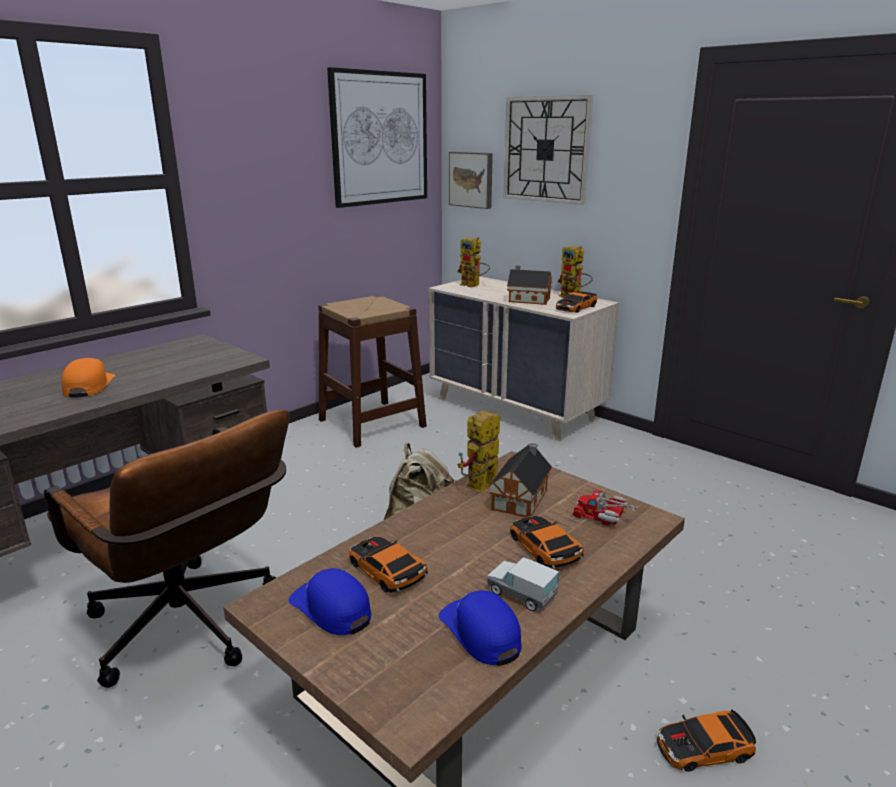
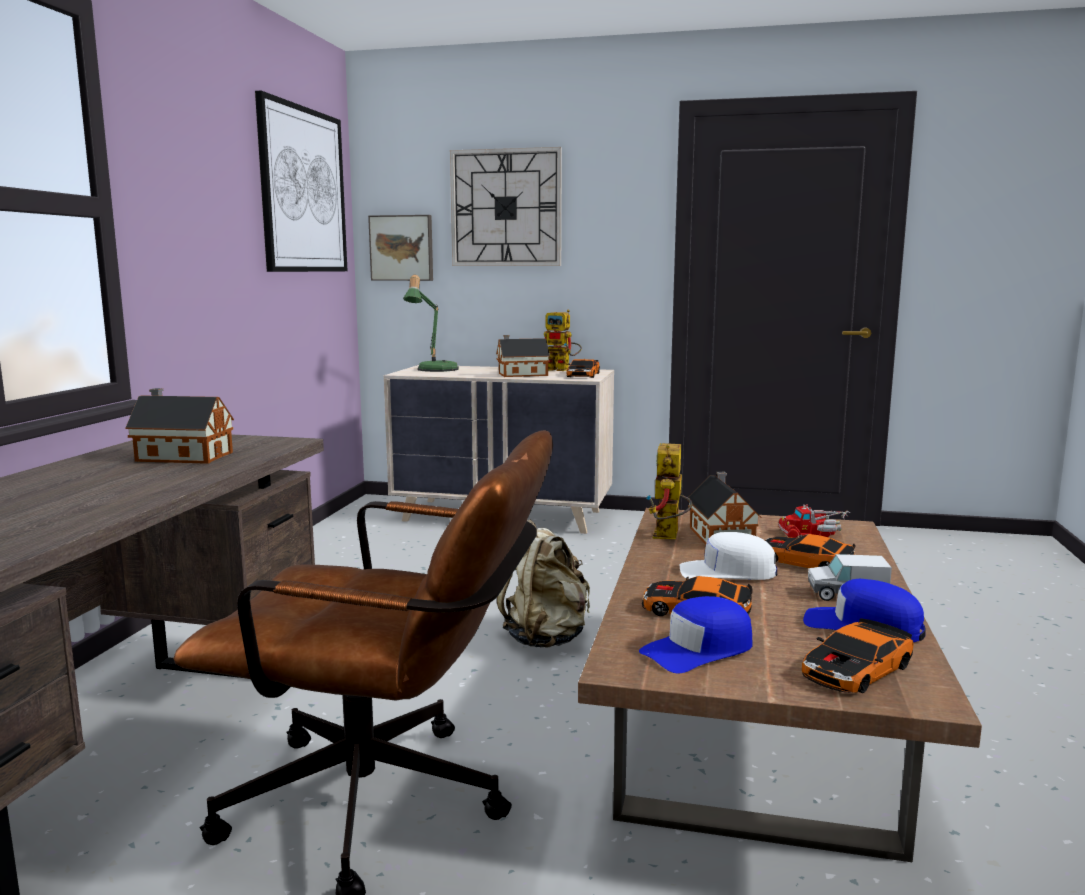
camera: 30 degrees left, 10 degrees down
(89, 386) = (105, 485): orange cap -> none
(167, 364) = (181, 456): none -> toy house
(331, 608) = (699, 650): blue cap -> blue cap turned 45 degrees counterclockwise
(372, 423) = (347, 556): brown stool -> none
(466, 539) = (727, 572): none -> white cap
(474, 285) = (434, 370): toy robot -> table lamp
(704, 748) = (1011, 718): toy car -> toy car (856, 669)

